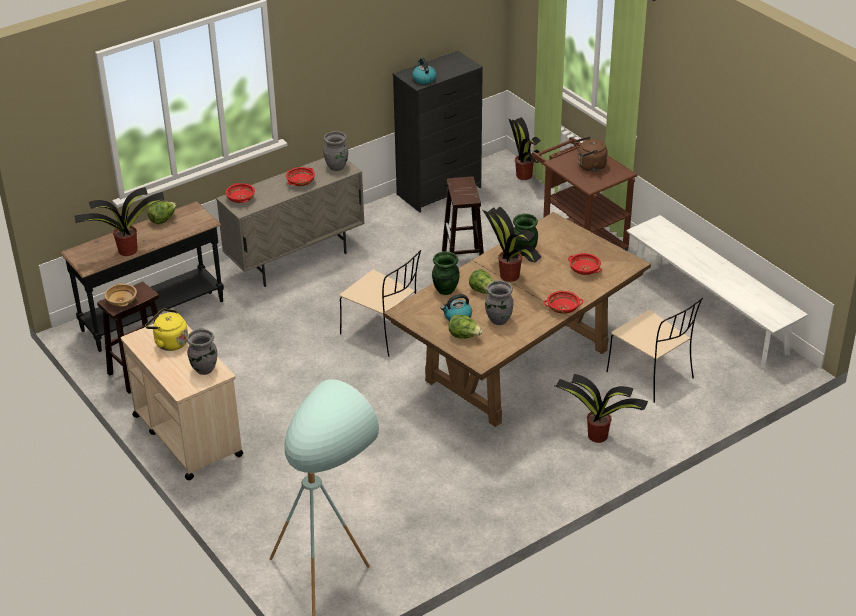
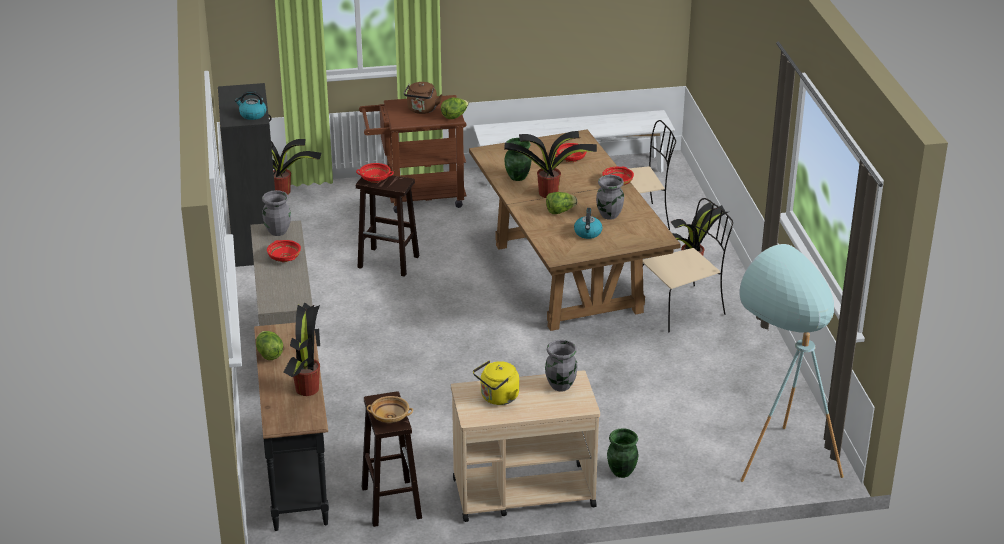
camera: 65 degrees left, 5 degrees down
(240, 199) = (277, 299): red bowl -> red bowl (375, 179)
(383, 332) = (457, 334): beige chair -> beige chair (683, 308)
(445, 290) = (542, 229): green vase -> green vase (622, 472)
(464, 336) = (619, 237): lettuce -> lettuce (454, 116)

